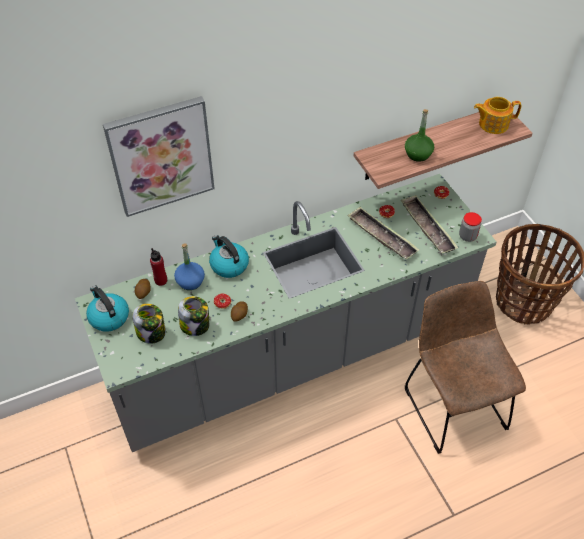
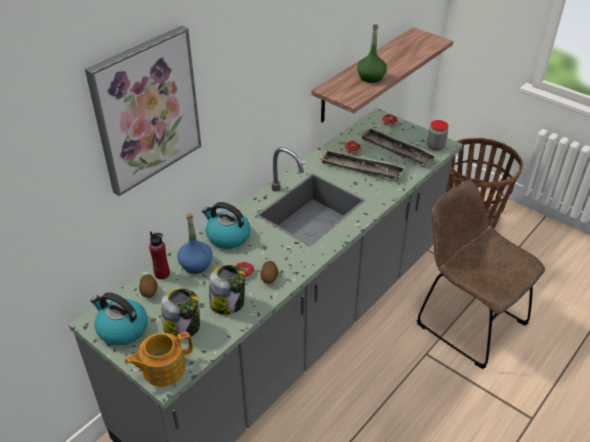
camera: 25 degrees left, 10 degrees down
(492, 124) = (416, 42): teapot -> teapot (162, 369)

